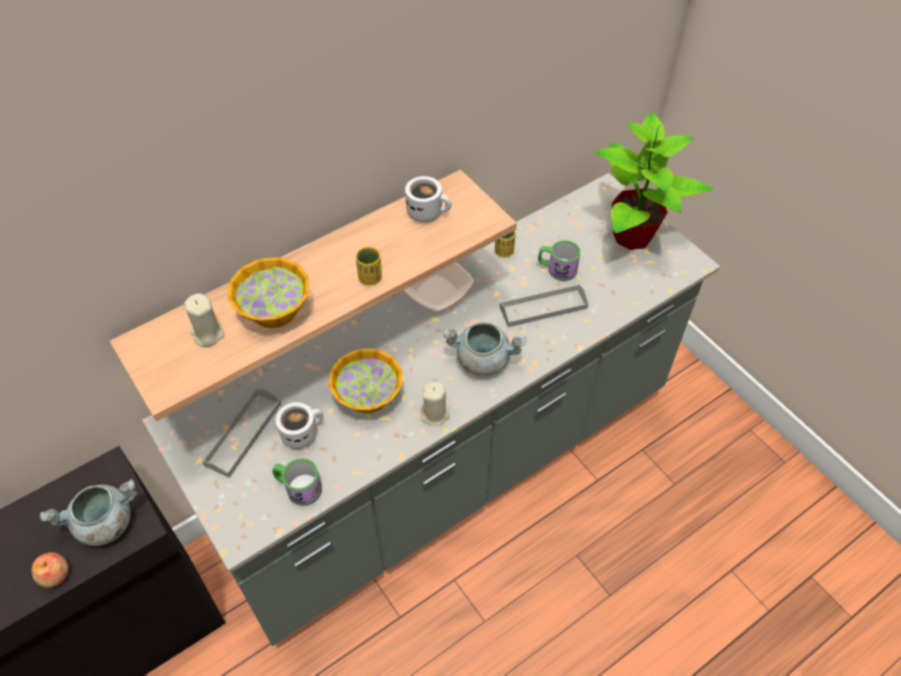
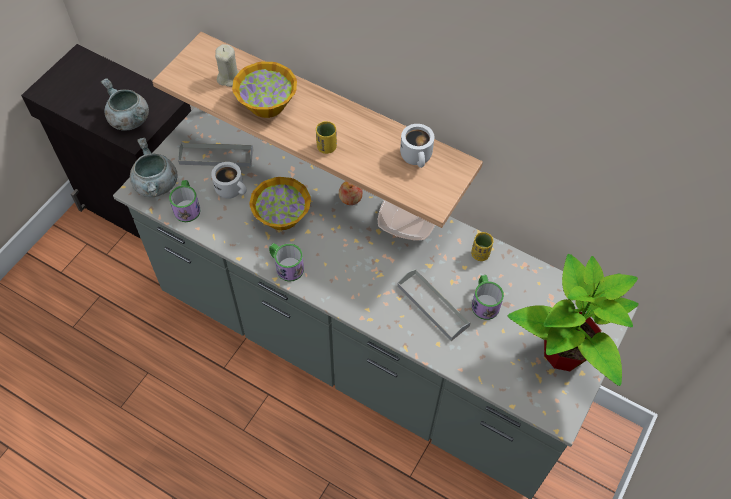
camera: 65 degrees right, 5 degrees up
(55, 575) = (87, 113): apple -> apple (350, 198)
(435, 414) = (286, 266): beige candle -> mug
(483, 360) = (354, 280): grey cooking pot -> grey cooking pot (157, 185)

